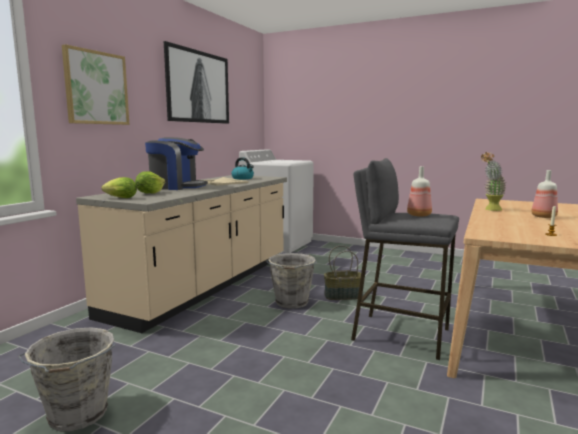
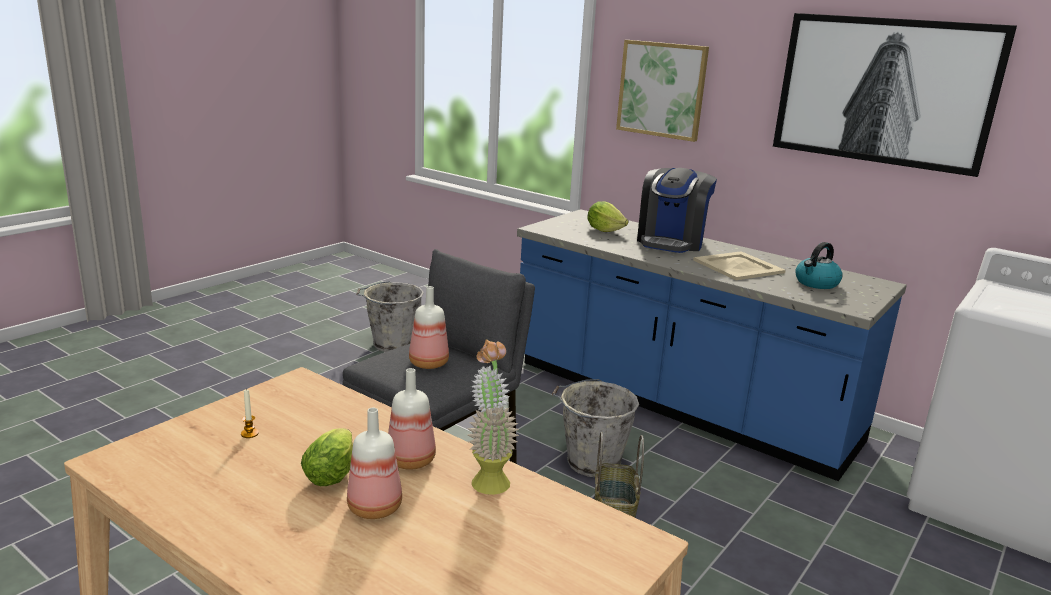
camera: 100 degrees right, 10 degrees up
(119, 198) = (565, 220): lettuce -> lettuce (333, 472)
(205, 285) = (678, 402): beige counter -> blue counter
(503, 216) = (412, 460): none -> bottle

